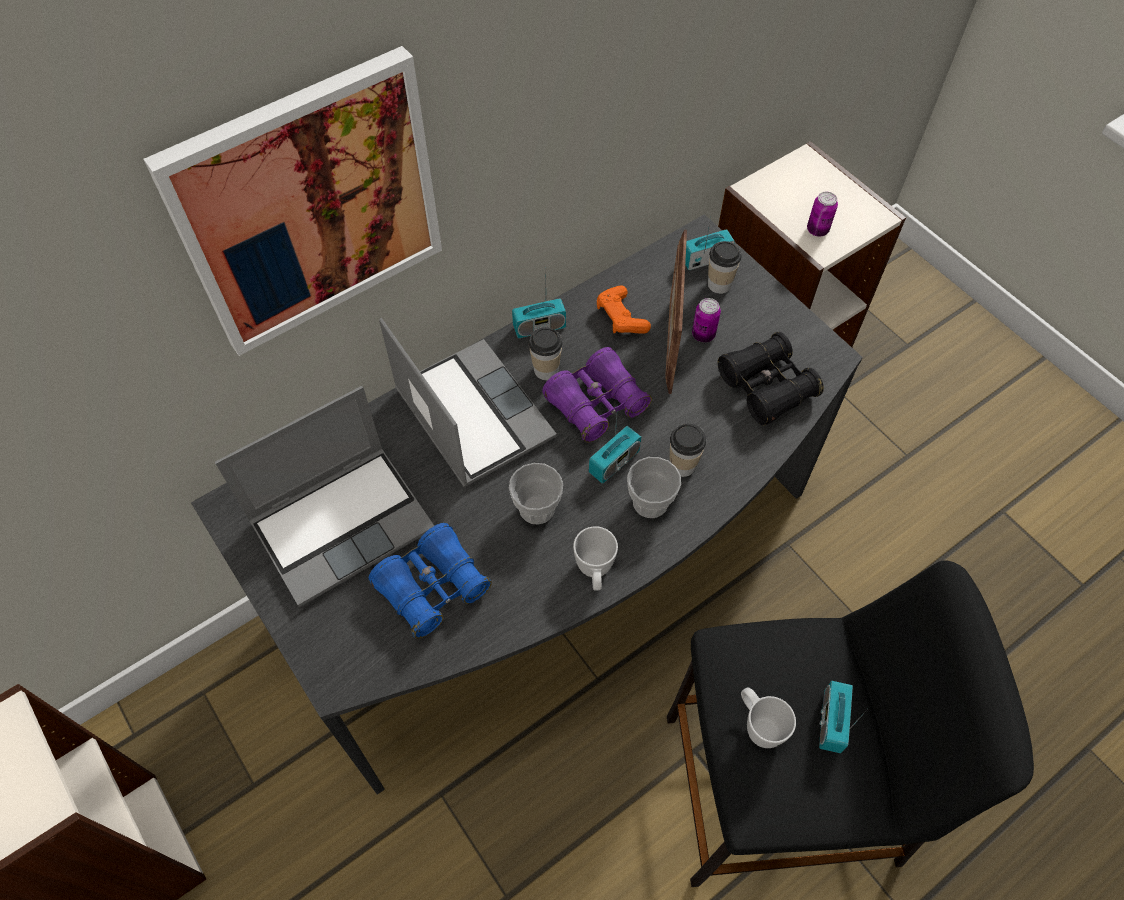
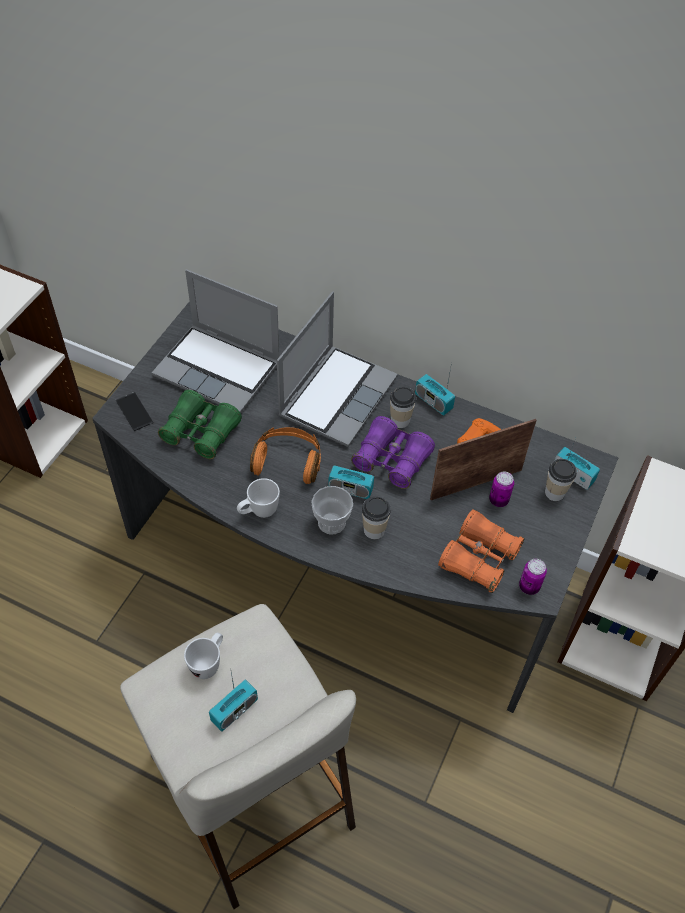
camera: 60 degrees right, 5 degrees down
(310, 205) = (320, 187): picture -> none
(345, 656) = (134, 411): none -> phone
(432, 587) = (201, 432): blue binoculars -> green binoculars
(537, 508) = (288, 461): cup -> orange headphones
(766, 387) = (479, 558): black binoculars -> orange binoculars
(776, 790) = (249, 789): black stool -> beige stool
(817, 230) = (654, 532): can -> can (529, 586)
(831, 721) = (234, 710): radio -> radio turned 150 degrees clockwise

